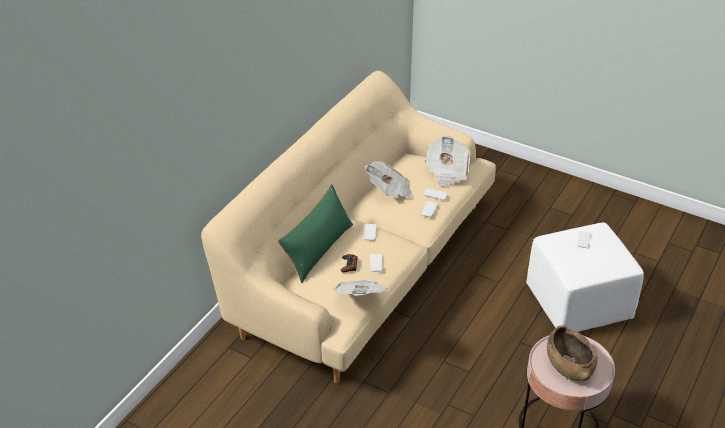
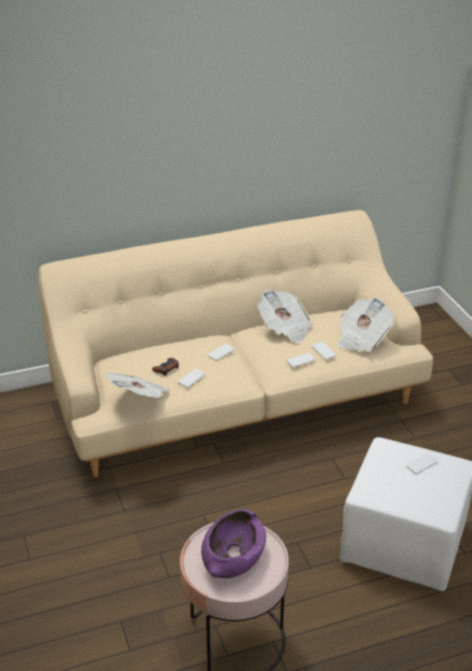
camera: 40 degrees right, 5 degrees down
(317, 249) = (161, 344): green pillow -> none
(569, 363) = (233, 557): brown bowl -> purple bowl

